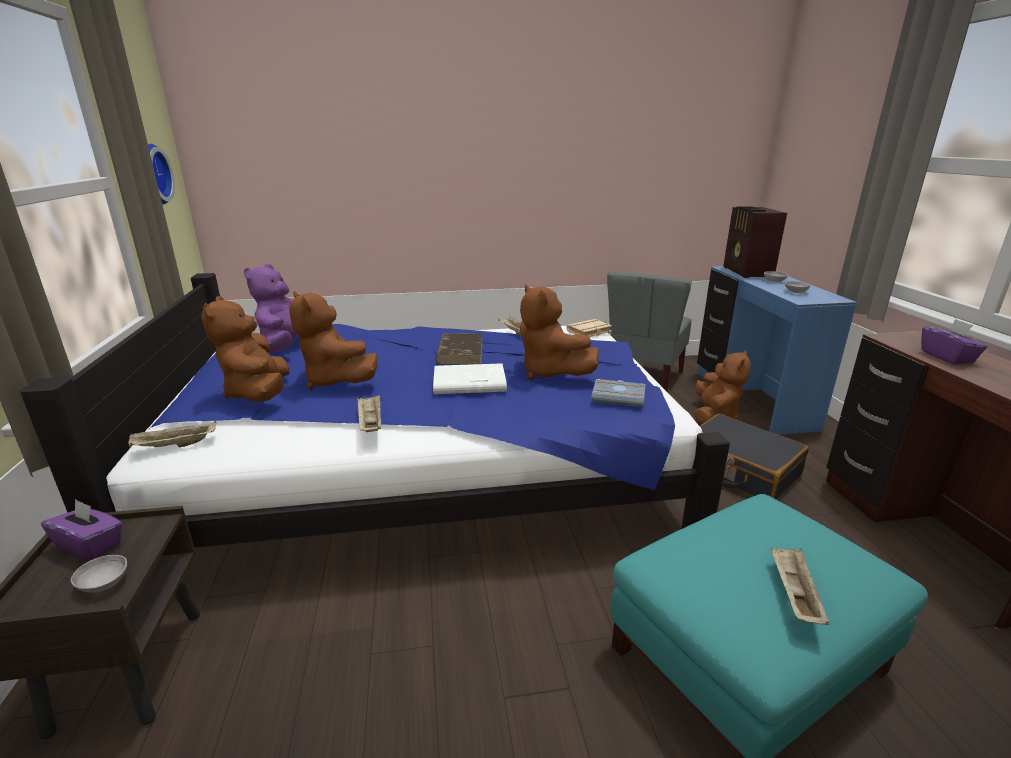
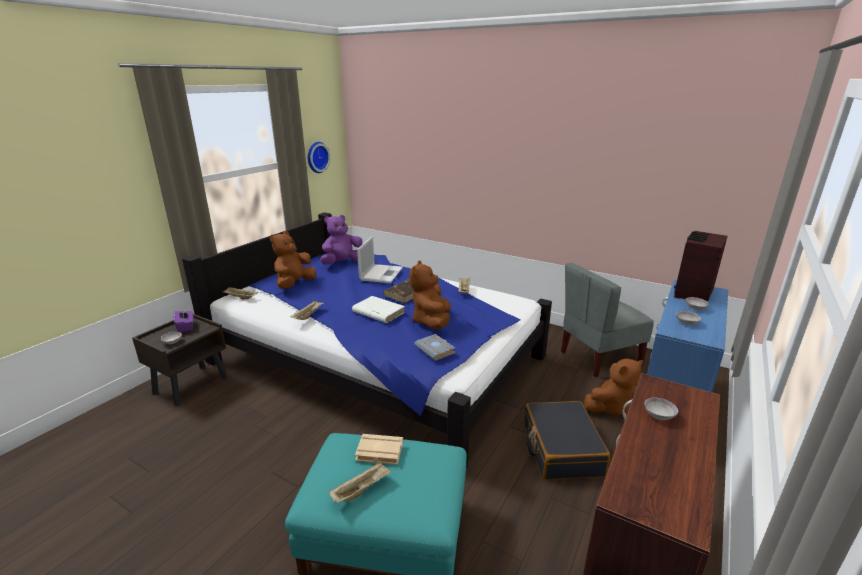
camera: 40 degrees right, 0 degrees up
(336, 381) = (331, 289): brown plush toy -> none
(381, 342) = (381, 273): none -> laptop
(589, 332) = (515, 304): beige book -> beige book (378, 452)
(947, 357) = (659, 415): purple tissue box -> grey bowl

